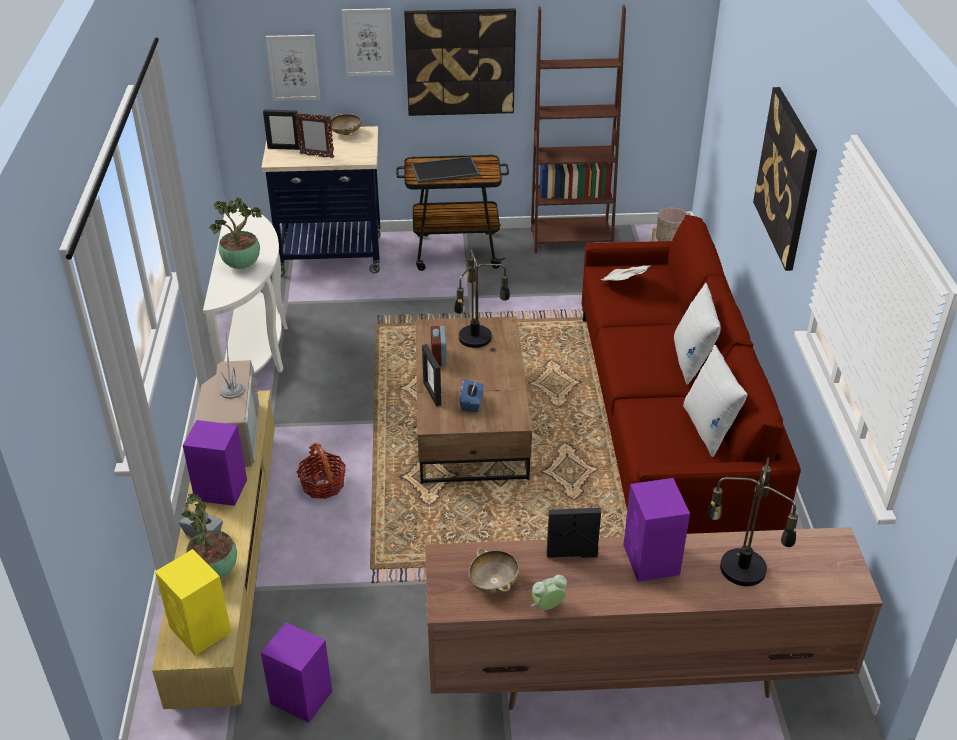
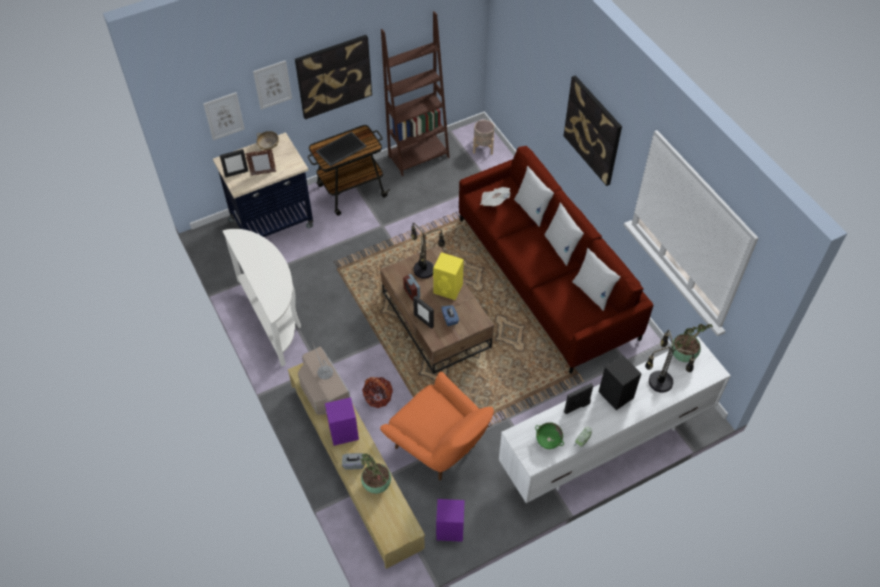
camera: 25 degrees left, 15 degrees up
(201, 630) = (394, 522): yellow speaker -> yellow speaker (448, 289)
(243, 265) = (270, 278): potted plant -> potted plant (683, 355)
(364, 581) = (440, 449): none -> orange armchair
(493, 583) = (548, 440): beige bowl -> green bowl
(632, 675) = (605, 445): brown cabinet -> white cabinet
(651, 561) = (616, 395): purple speaker -> black speaker
(674, 307) = (531, 210): none -> grey pillow

